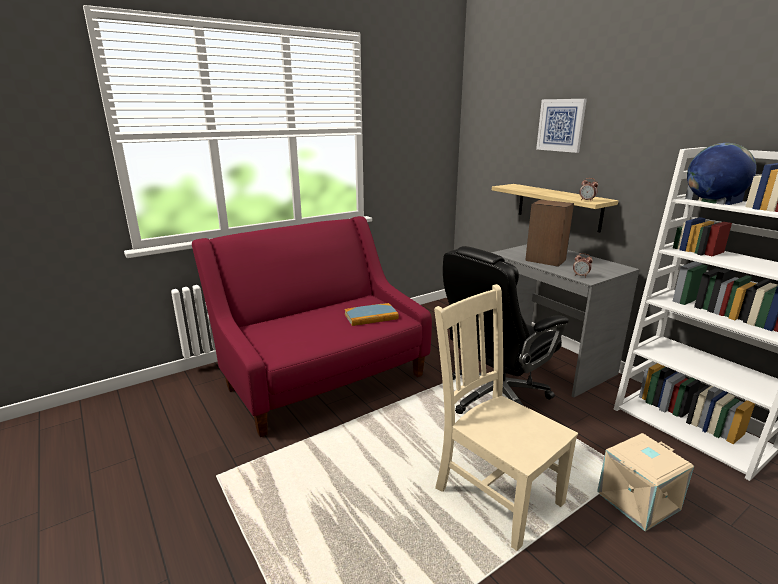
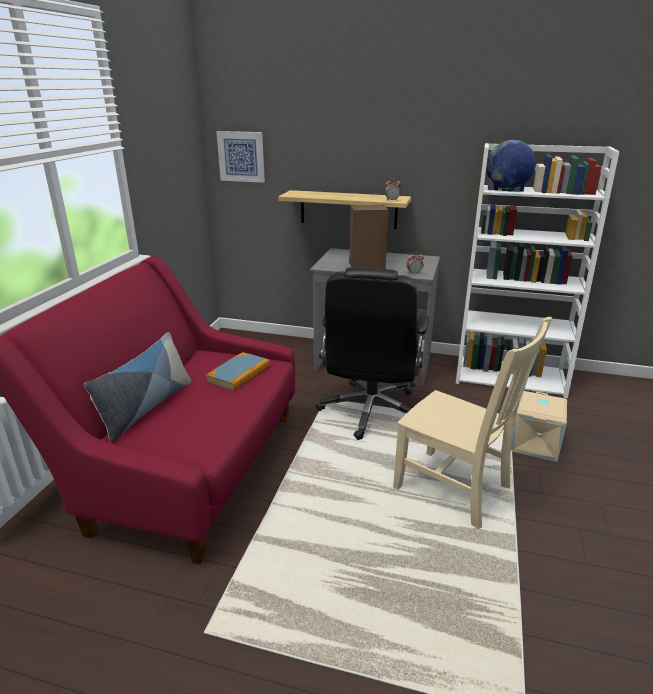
camera: 40 degrees left, 5 degrees up
(291, 317) = (146, 407): none -> pillow
(495, 493) = (455, 489): beige chair -> beige chair turned 150 degrees counterclockwise
(561, 125) = (340, 125): picture -> picture (241, 156)

